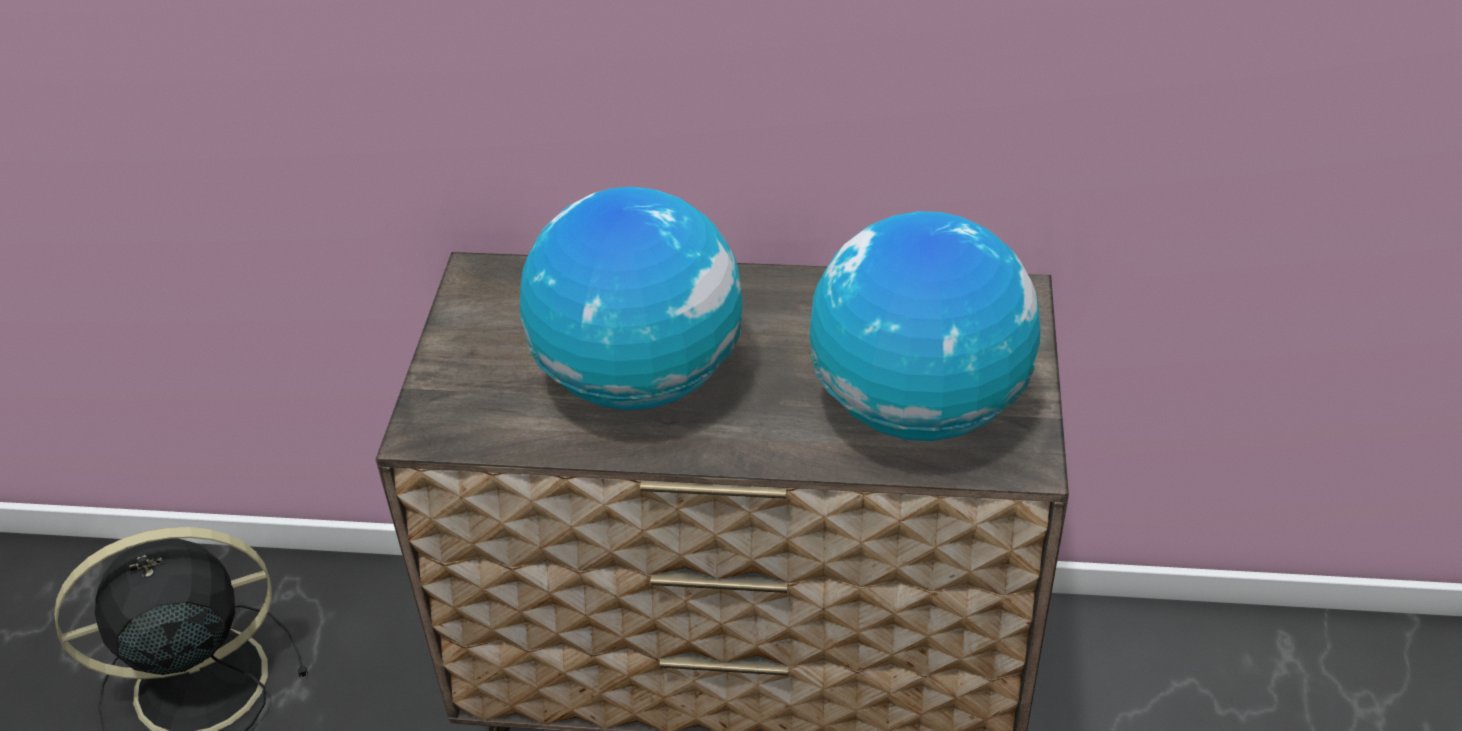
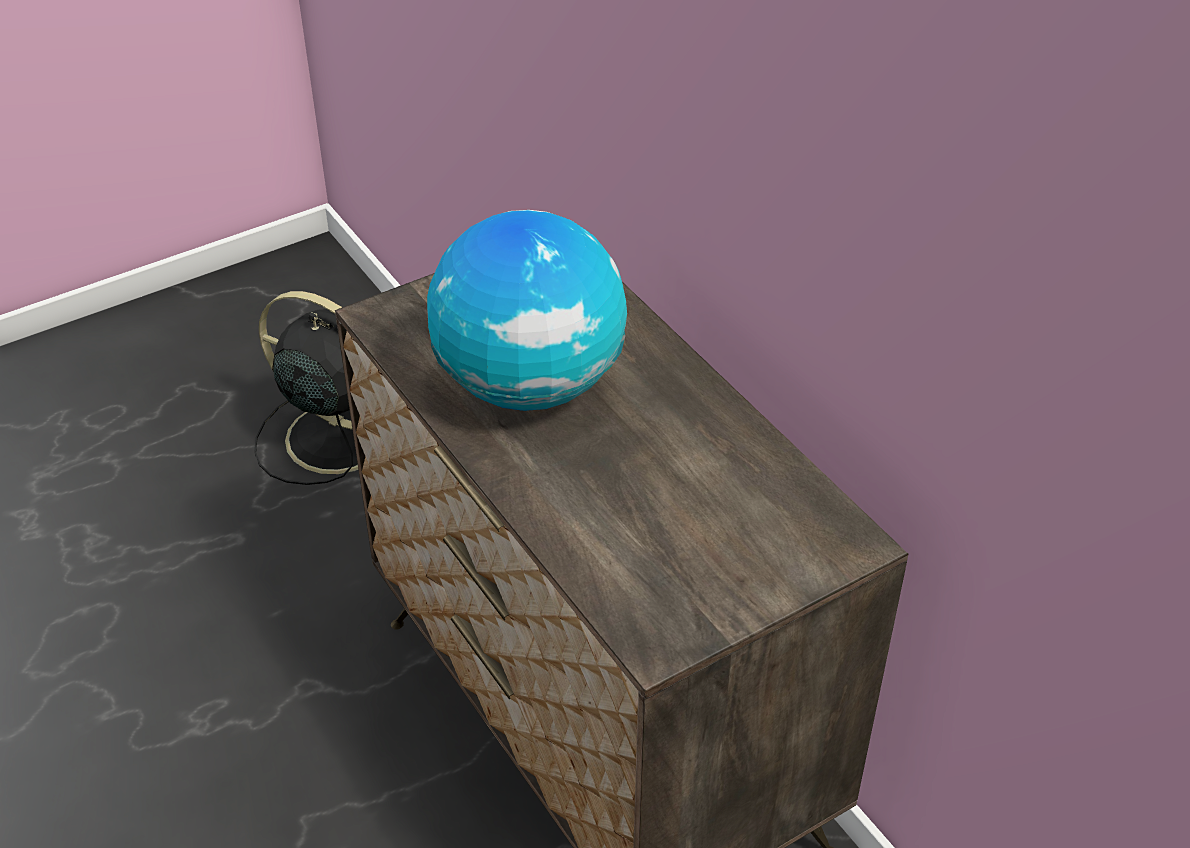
camera: 50 degrees right, 0 degrees up
(917, 407) = (653, 550): globe -> none

